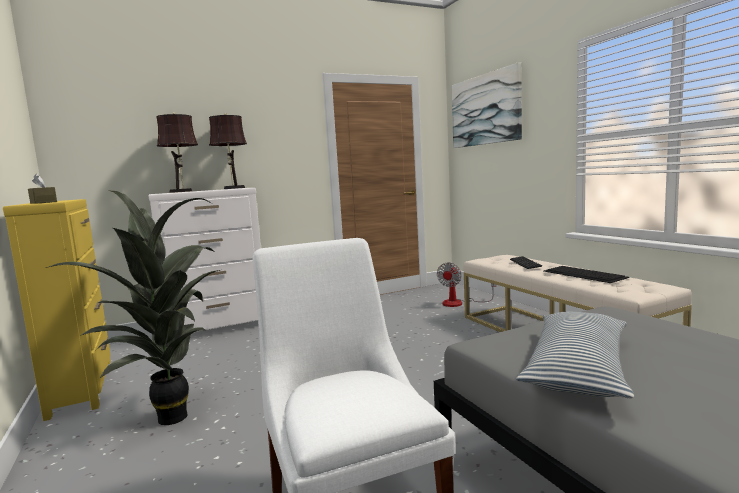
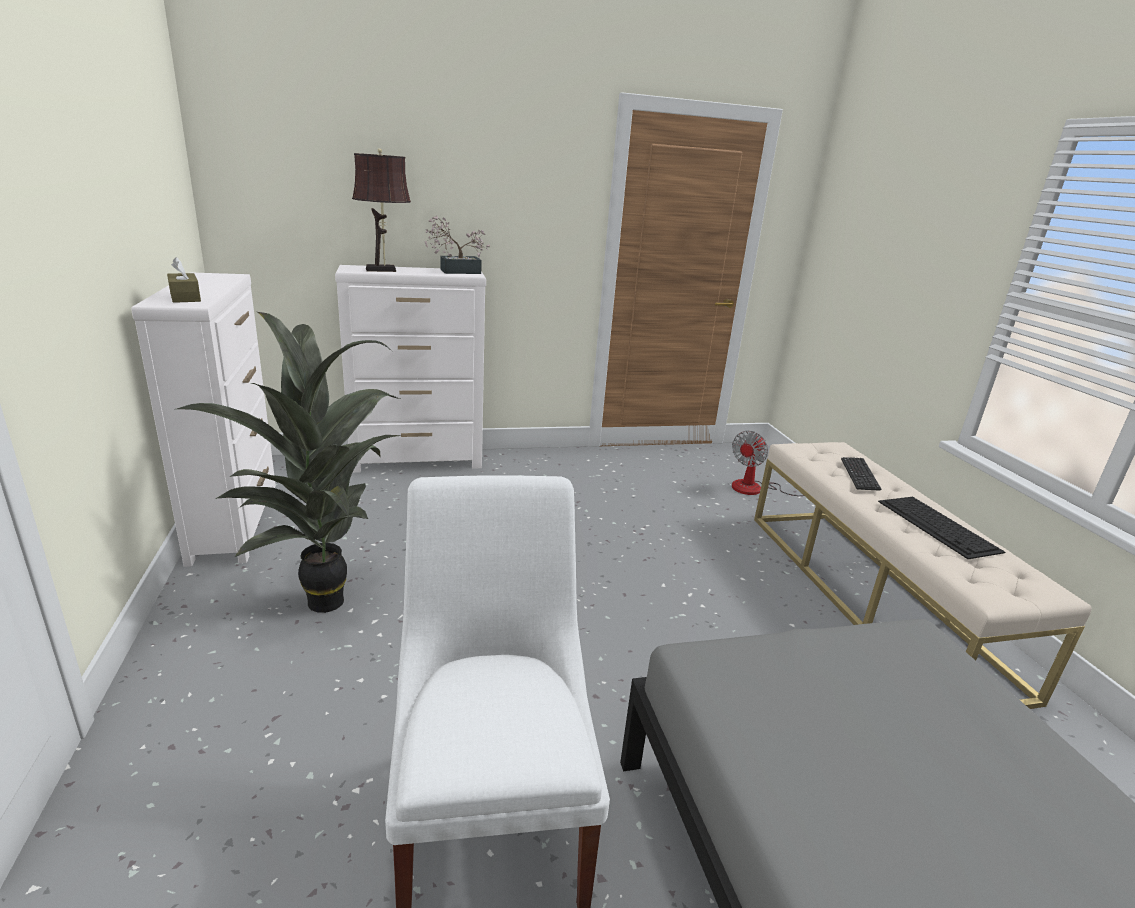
camera: 10 degrees right, 15 degrees up
(82, 386) = (235, 520): yellow dresser -> white dresser
(233, 188) = (455, 271): brown table lamp -> potted plant
(485, 110) = (878, 193): picture -> none
(578, 368) = (809, 755): pillow -> none

